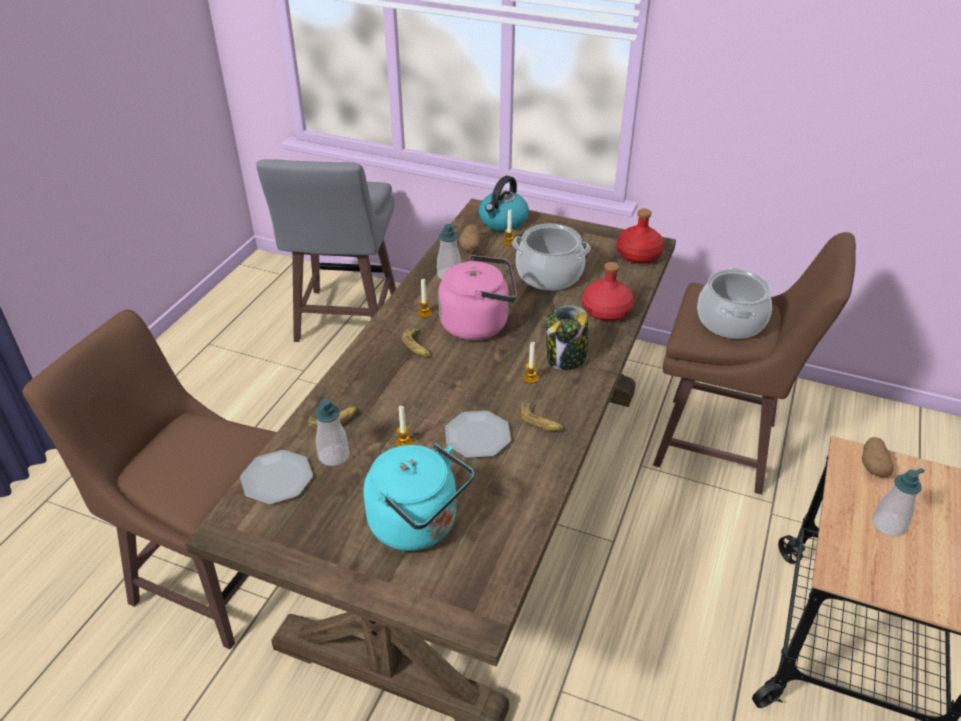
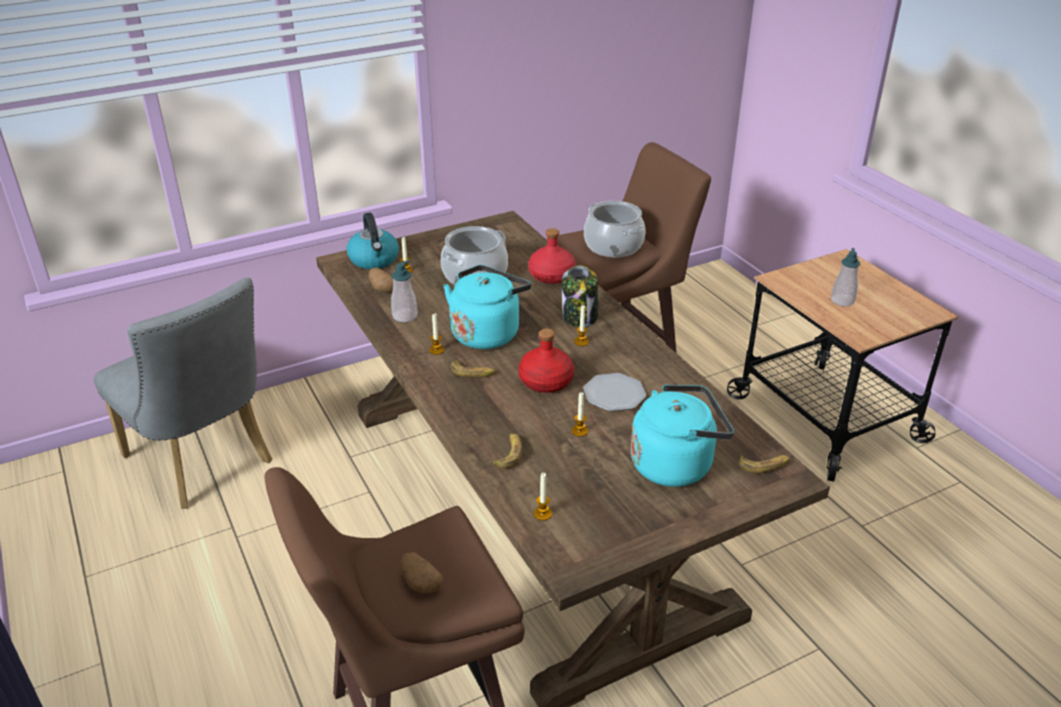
camera: 50 degrees left, 5 degrees down
(277, 478) = (542, 514): plate -> candle
(334, 456) = (552, 472): soap dispenser -> none
(345, 320) = (205, 464): grey stool -> grey chair
(479, 324) = (487, 333): pink kettle -> turquoise kettle
(540, 421) = (632, 361): banana -> banana (764, 465)
(639, 255) = (509, 232): red bottle -> red bottle (546, 381)
(873, 465) = (793, 278): potato -> potato (420, 582)

